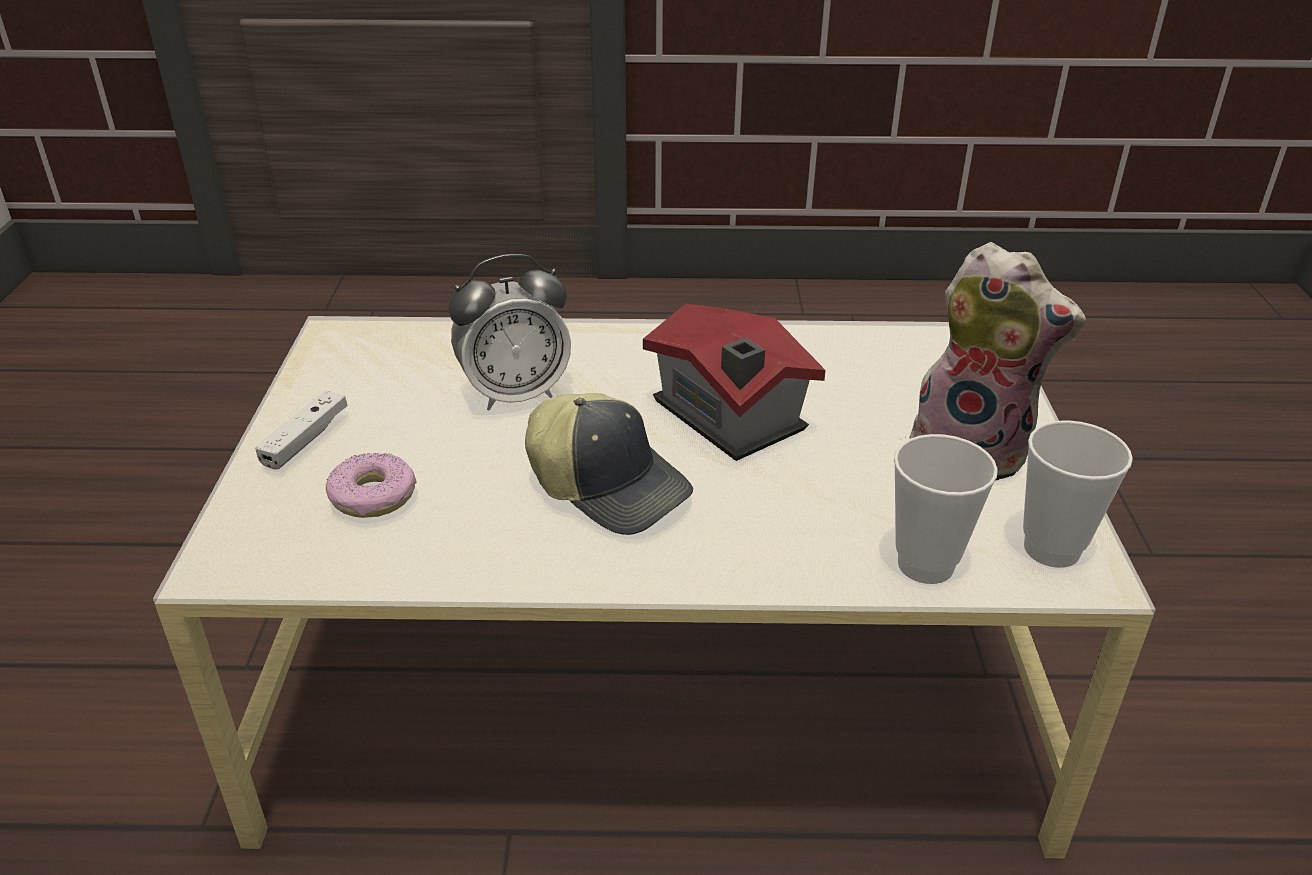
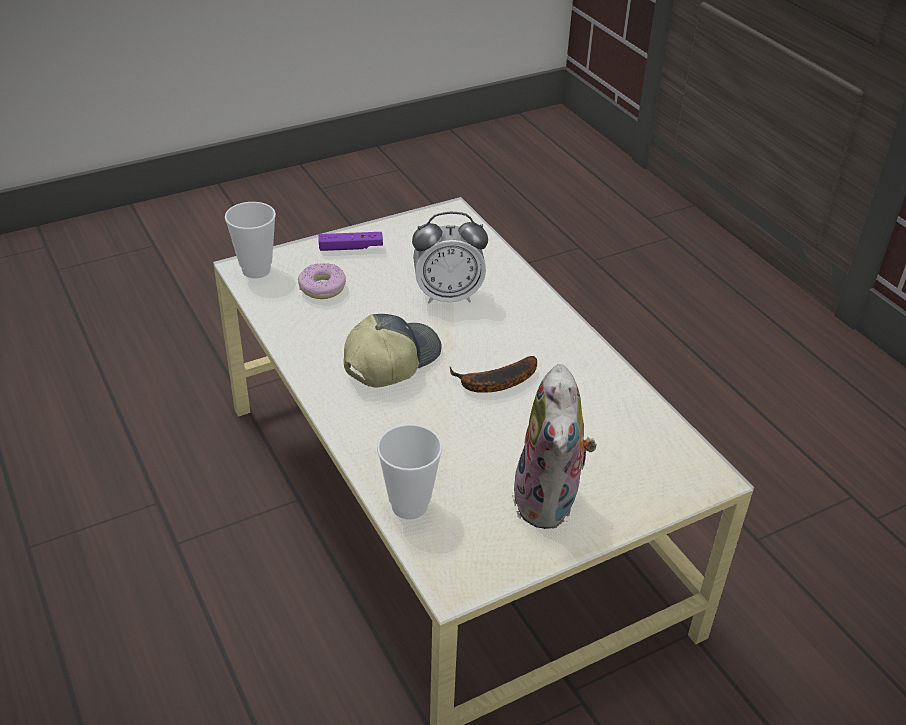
camera: 60 degrees right, 5 degrees up
(305, 439) = (351, 247): white game controller -> purple game controller
(515, 394) = (448, 295): alarm clock -> alarm clock turned 45 degrees counterclockwise
(609, 486) = (390, 360): cap -> cap turned 150 degrees counterclockwise
(728, 418) = (494, 383): toy house -> banana
(1051, 549) = (466, 561): cup -> cup (256, 270)

